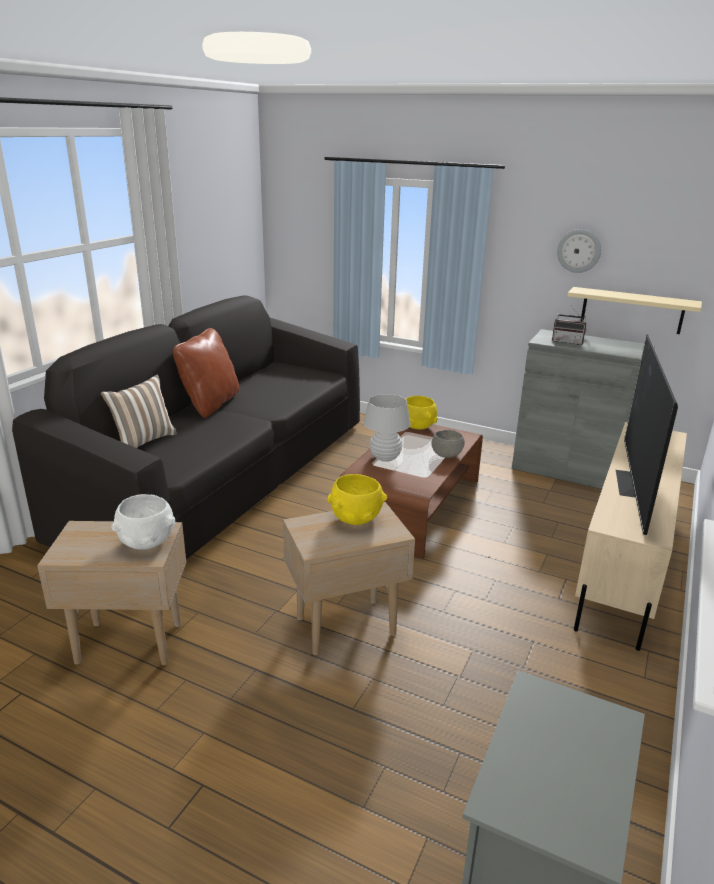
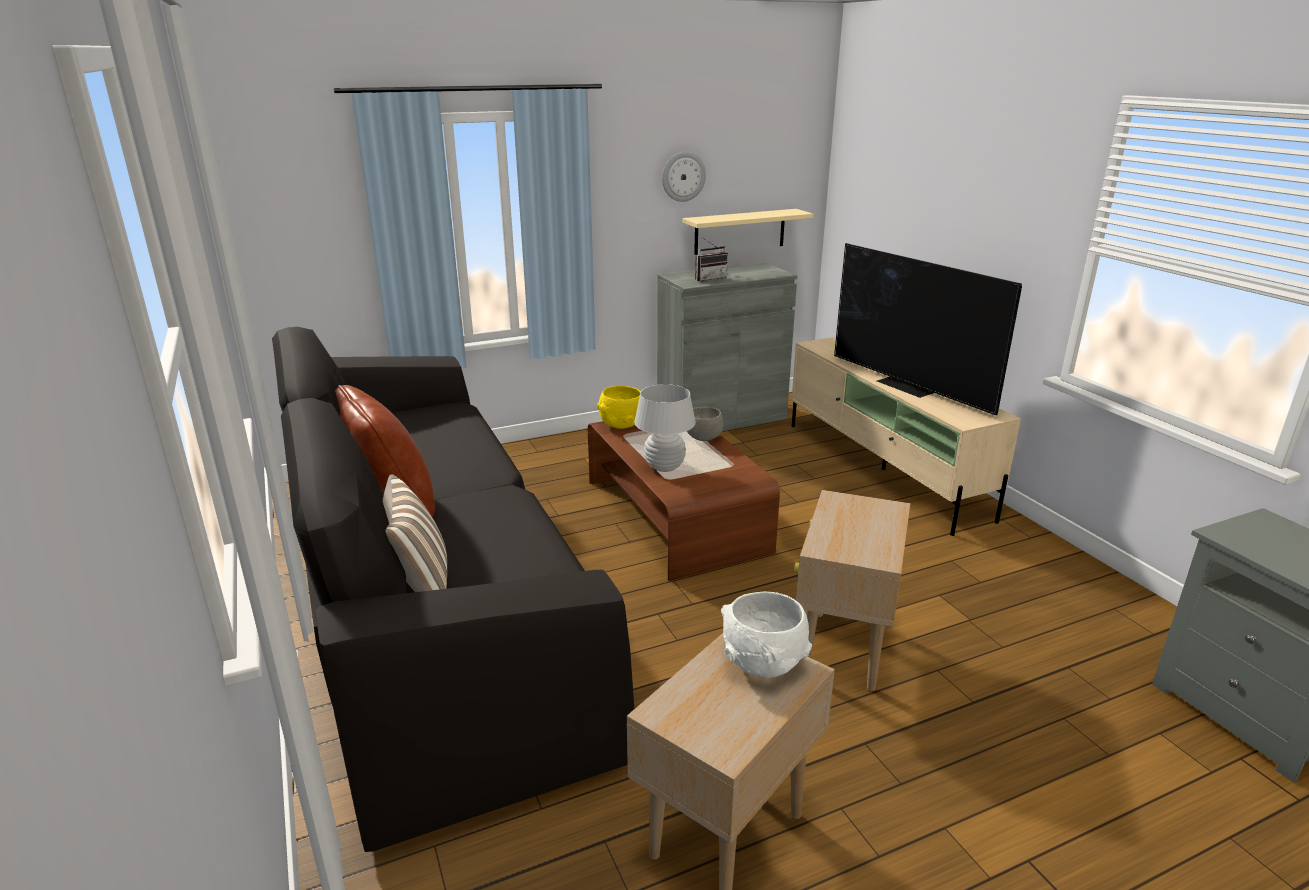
camera: 50 degrees left, 0 degrees up
(355, 519) = (843, 516): yellow bowl -> none

